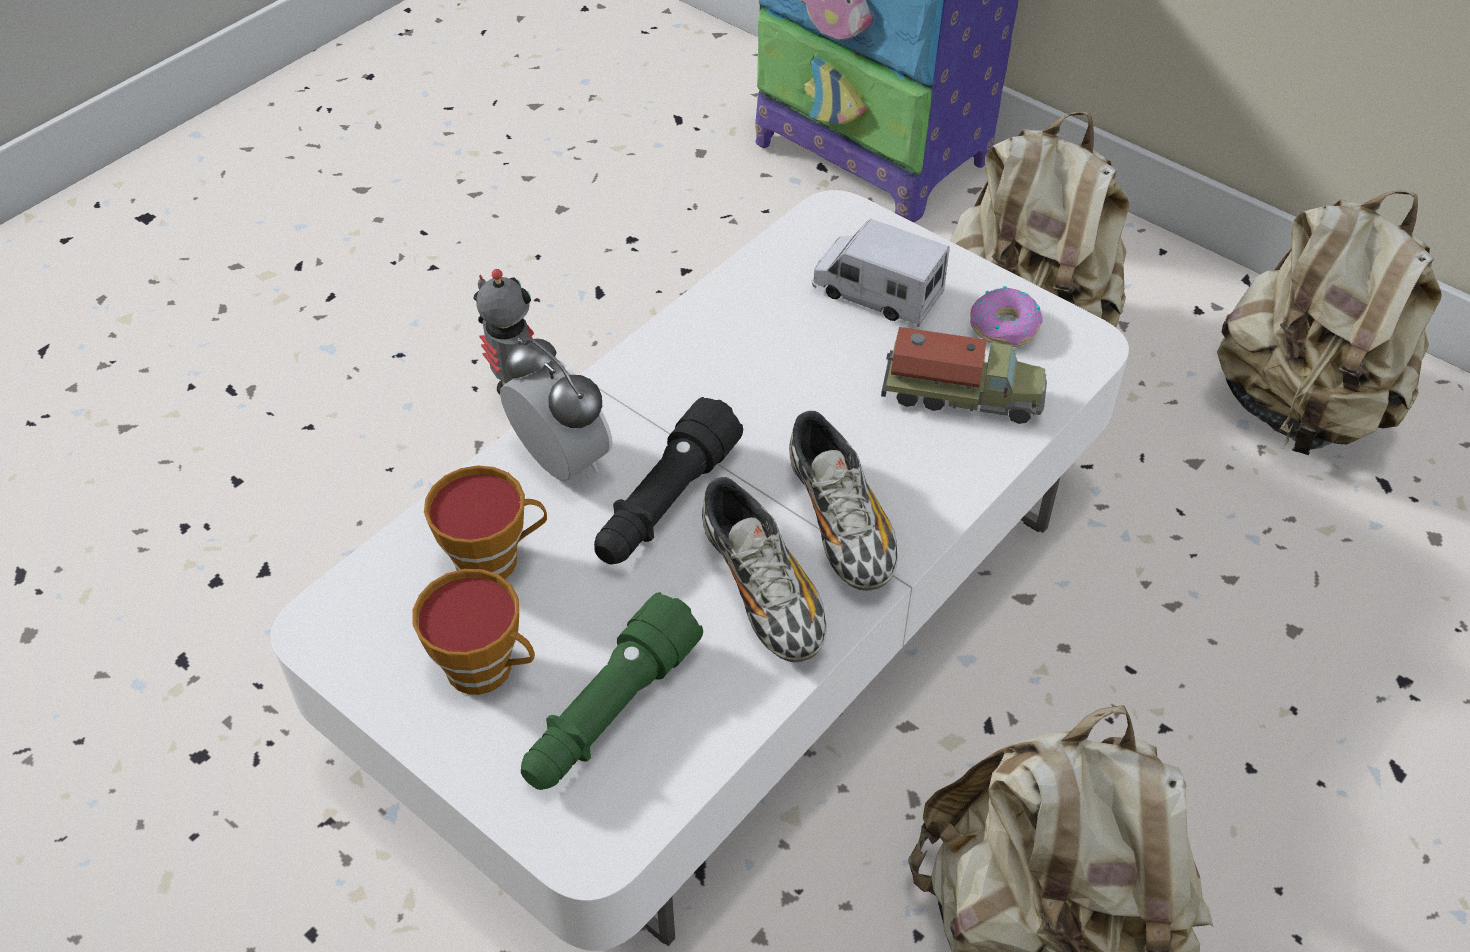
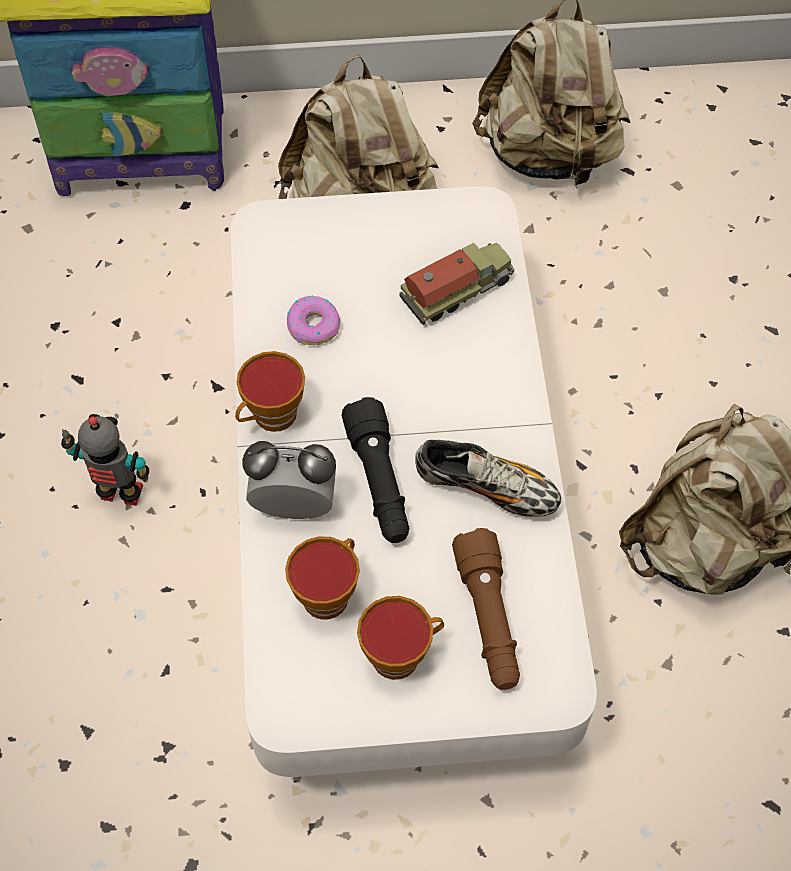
camera: 45 degrees left, 10 degrees up
(609, 712) = (488, 619): green flashlight -> brown flashlight
(638, 374) = (271, 417): none -> cup
(840, 524) = (481, 417): shoe -> none
(877, 293) = (343, 260): toy truck -> none
(1005, 326) = (434, 229): donut -> donut (314, 325)

